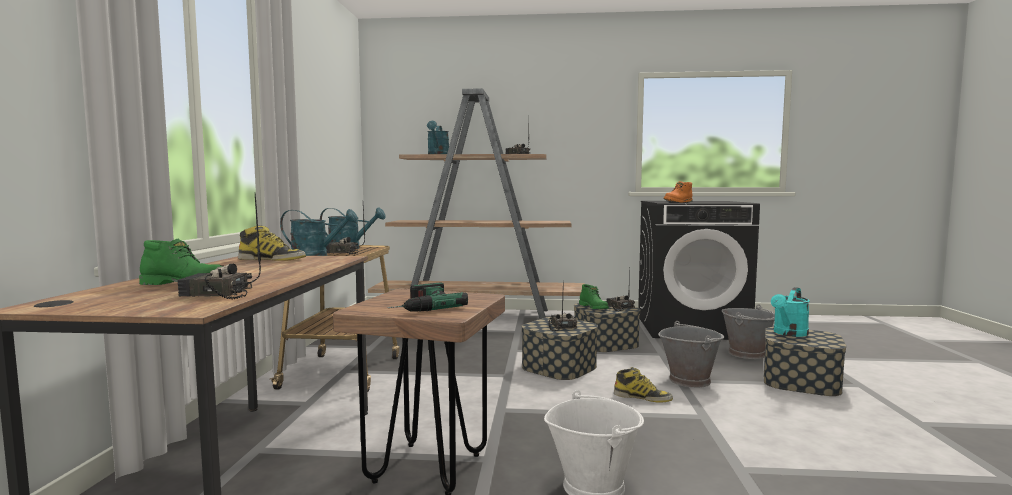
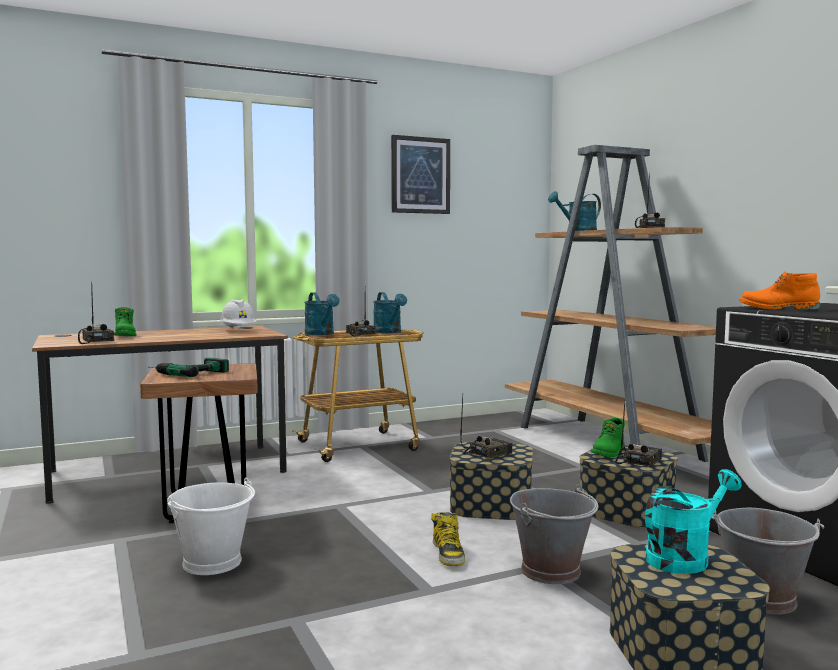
camera: 60 degrees right, 0 degrees up
(272, 259) = (238, 330): boot -> white hard hat
(306, 89) = (420, 175): none -> picture
(788, 333) = (684, 558): turquoise watering can -> turquoise watering can turned 135 degrees clockwise

